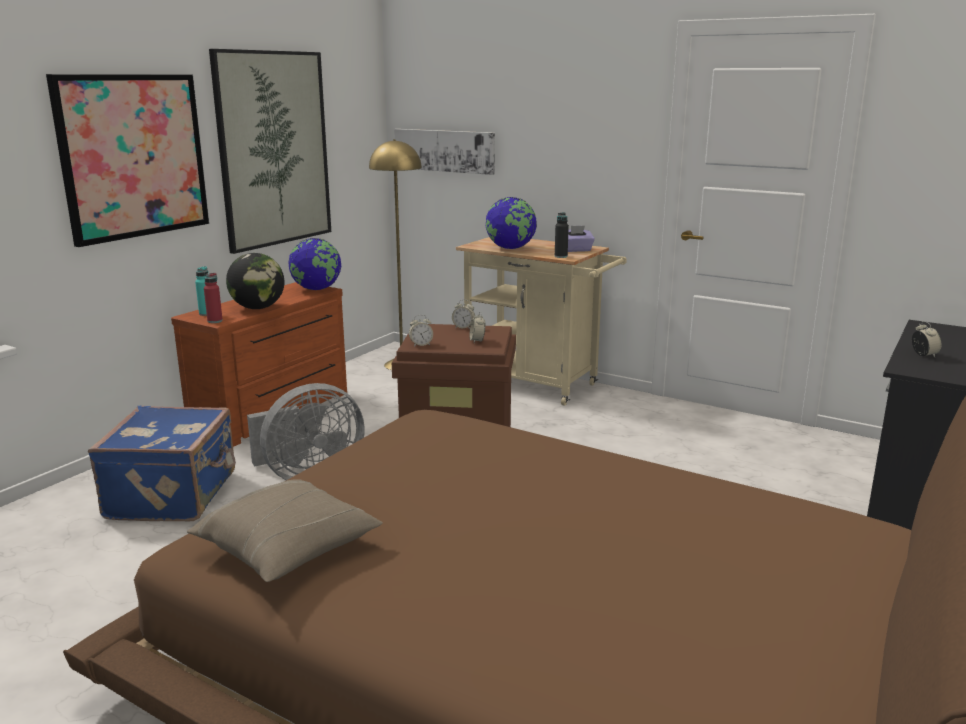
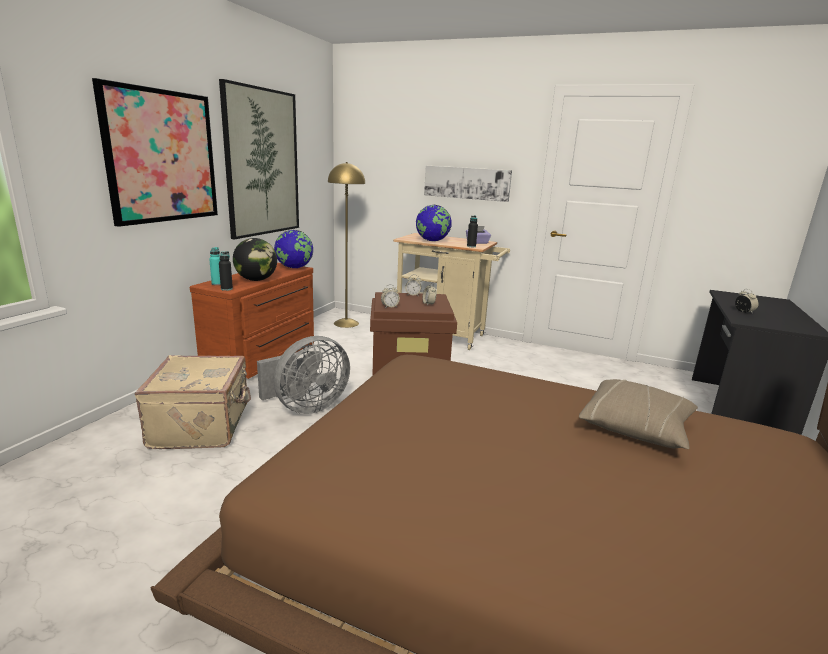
camera: 10 degrees left, 0 degrees up
(175, 495) = (202, 426): blue suitcase -> beige suitcase
(215, 321) = (226, 289): red bottle -> black bottle
(288, 549) = (364, 480): beige pillow -> beige pillow (636, 427)
(444, 150) = (377, 173): picture -> picture (467, 183)

